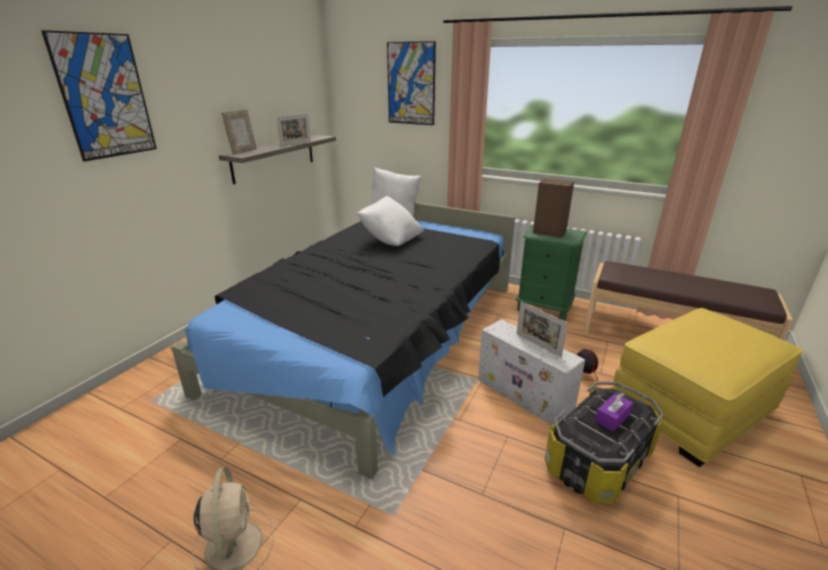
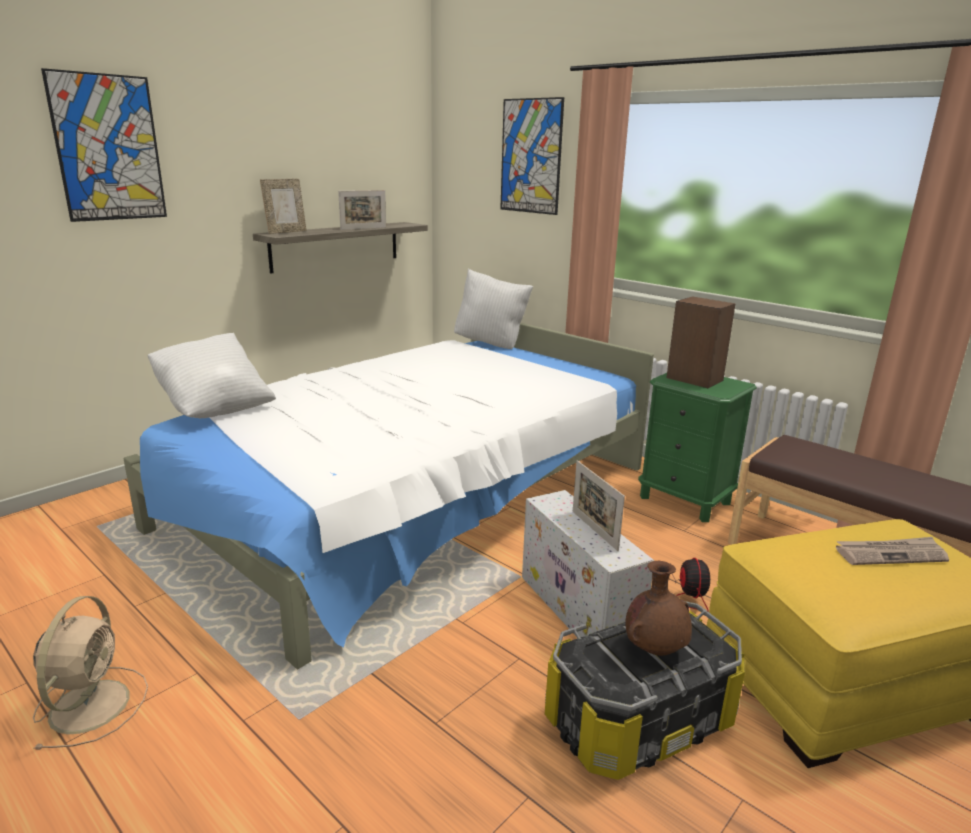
camera: 15 degrees right, 5 degrees down
(375, 336) = (412, 498): black bed -> white bed
(391, 240) = (461, 368): white pillow -> white pillow (215, 407)
(612, 418) = (655, 649): purple tissue box -> brown vase
(716, 332) = (890, 554): none -> newspaper

